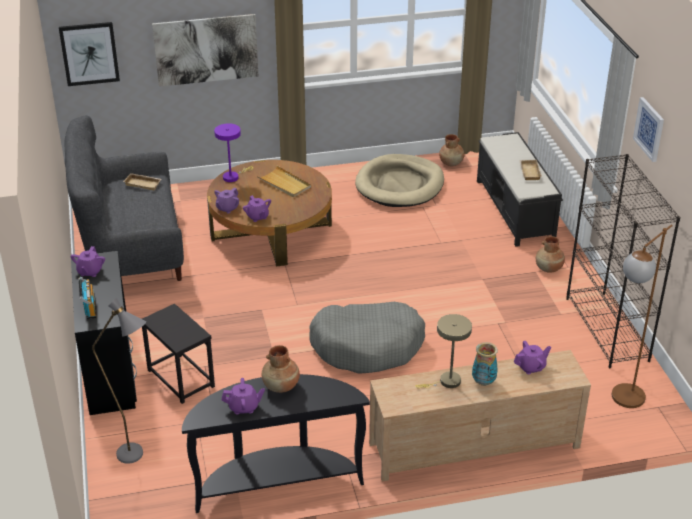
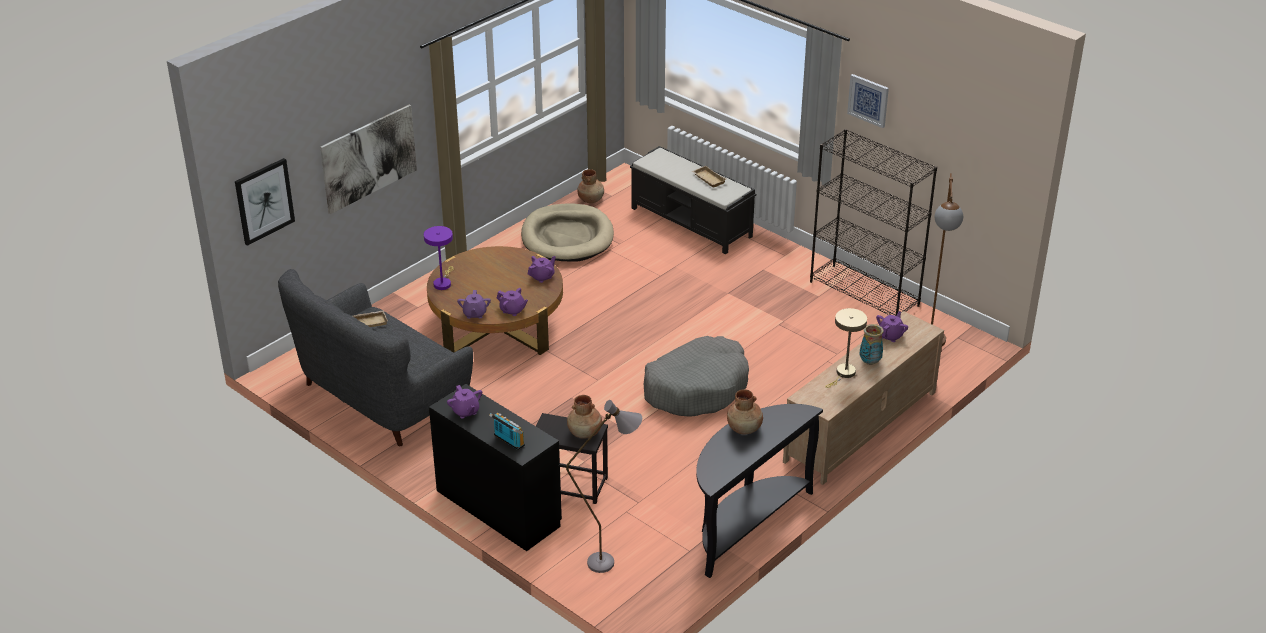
camera: 35 degrees left, 0 degrees up
(244, 407) = (736, 457): purple teapot -> purple teapot (542, 277)
(284, 183) = (500, 271): beige tray -> none
(548, 268) = (771, 262): brown vase -> brown vase (585, 433)

